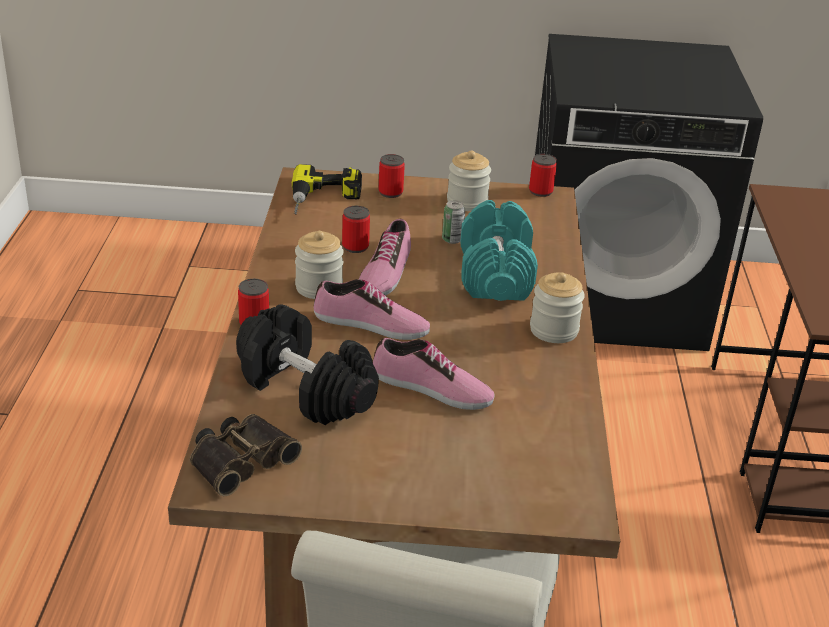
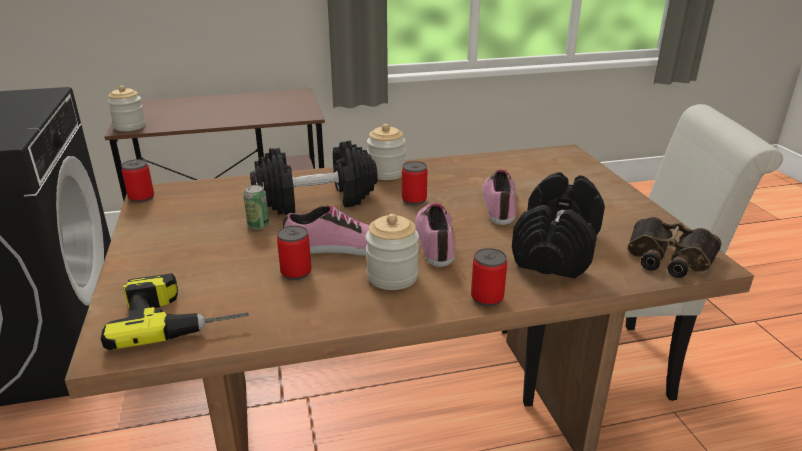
camera: 105 degrees left, 5 degrees down
(390, 192) = (152, 274): can -> can (414, 200)
(467, 202) = (171, 228): jar -> jar (130, 126)
(495, 274) = (315, 200): turquoise dumbbell -> black dumbbell

